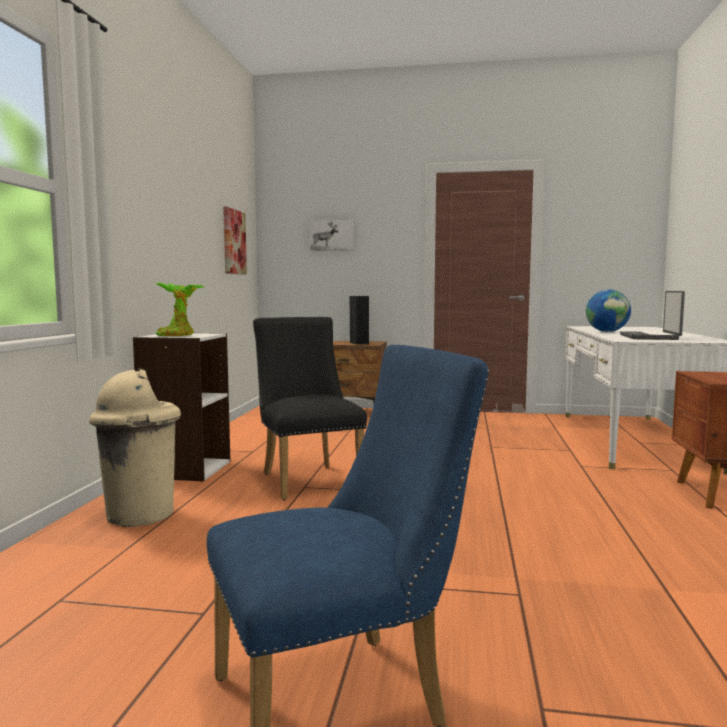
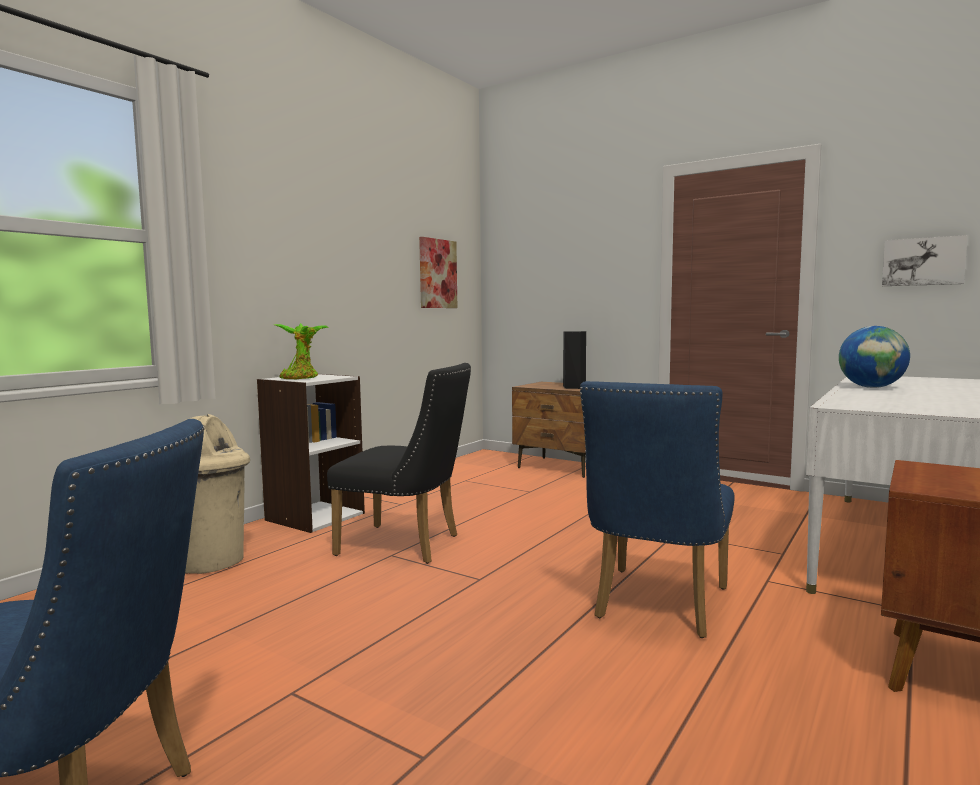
camera: 25 degrees right, 0 degrees up
(308, 479) = (407, 546): black chair -> black chair turned 105 degrees clockwise
(332, 235) = (555, 261): picture -> picture (923, 261)
(538, 489) = (656, 606): none -> blue chair
(650, 337) = (904, 401): laptop -> none

